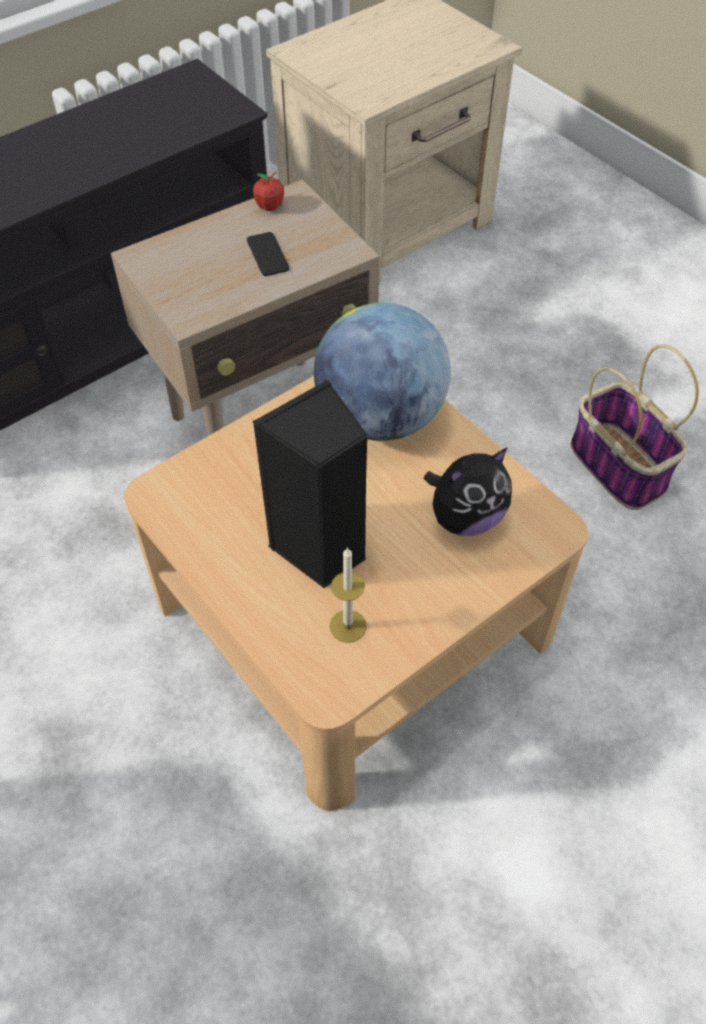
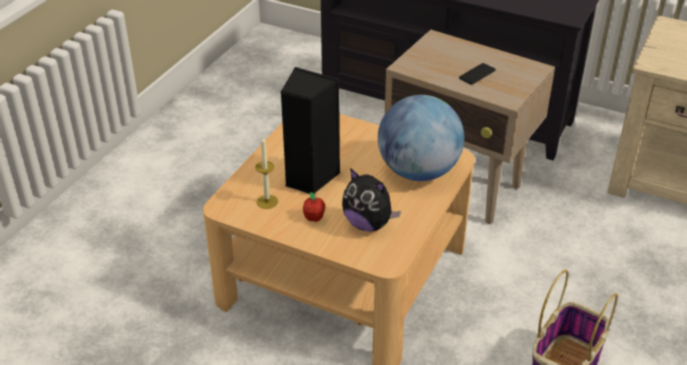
camera: 65 degrees right, 15 degrees down
(269, 206) = (518, 63): apple -> apple (314, 218)

